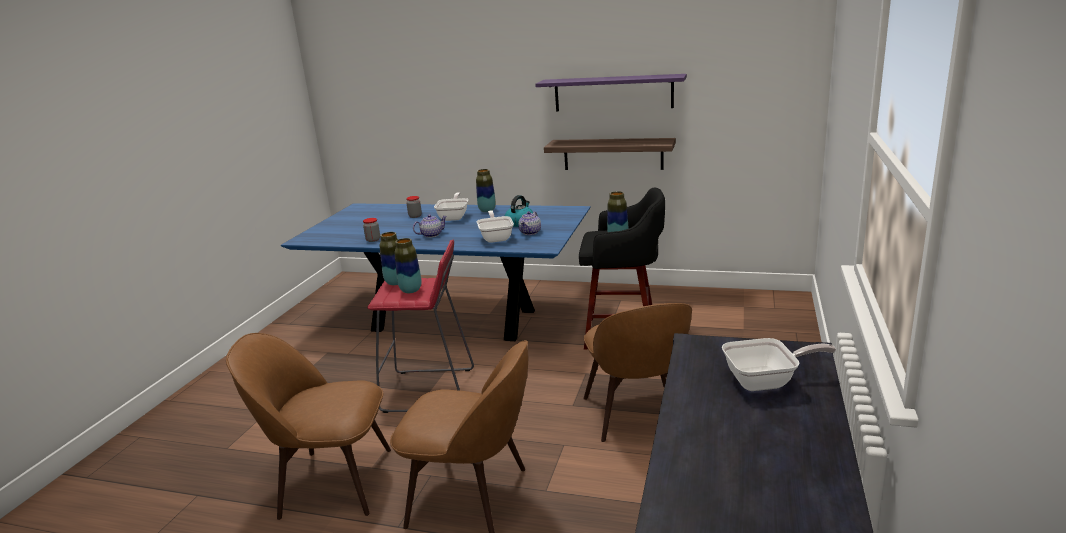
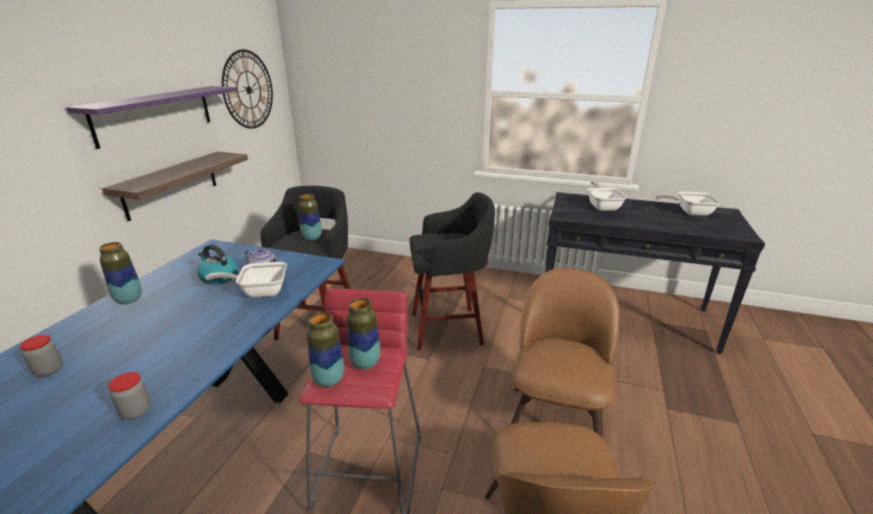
camera: 90 degrees left, 5 degrees up
(431, 235) = (187, 344): teapot -> none
(454, 217) = (119, 327): frying pan -> frying pan (689, 212)
(637, 415) = (449, 328): brown chair -> black stool
(744, 81) = (248, 90): none -> wall clock

